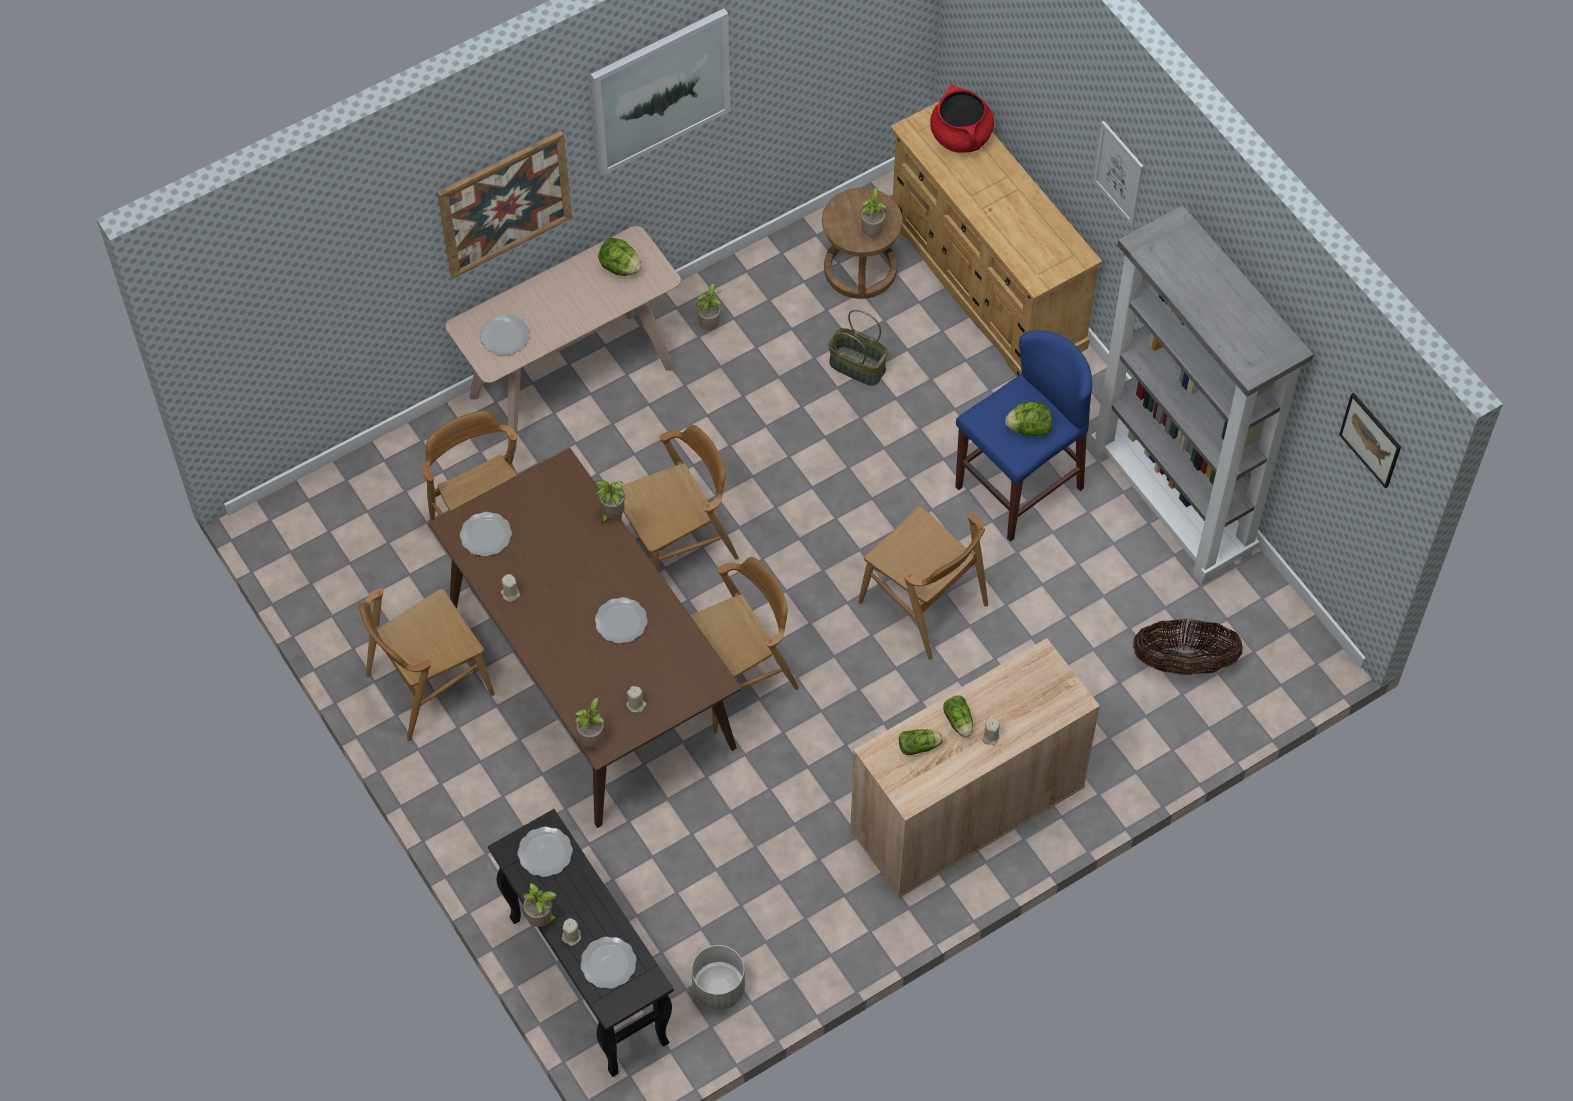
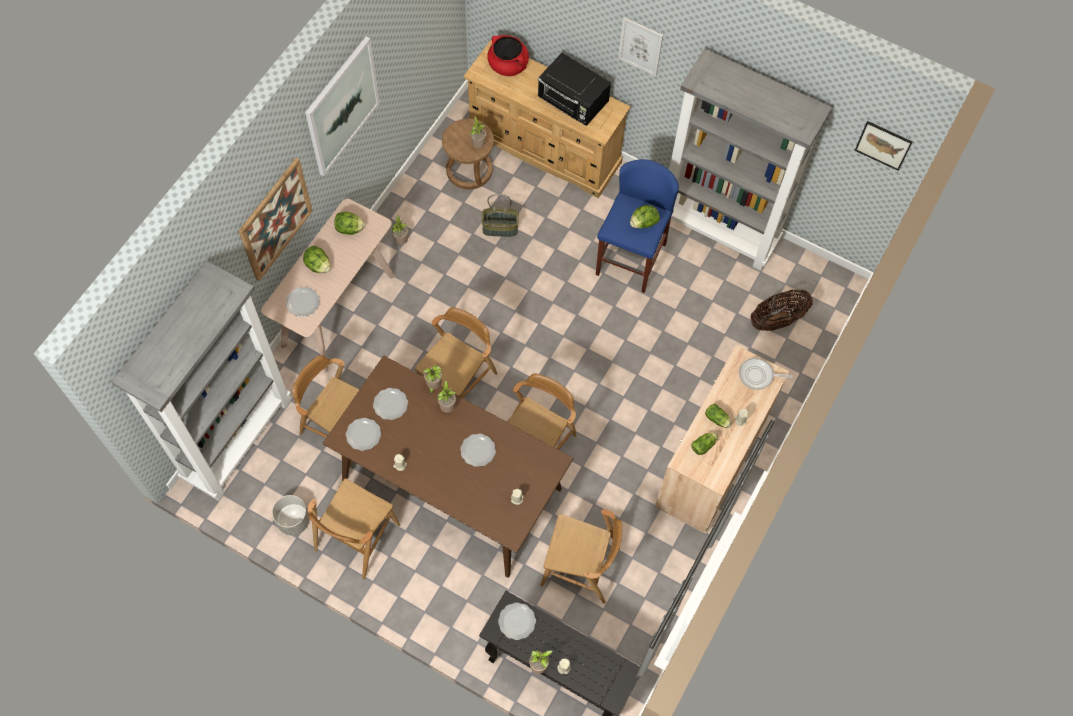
camera: 30 degrees left, 5 degrees up
(348, 490) = (238, 438): none -> grey bookcase
(552, 297) = (318, 266): none -> lettuce
(593, 740) = (504, 534): potted plant -> potted plant (448, 407)
(609, 963) = (596, 672): plate -> plate (390, 404)
(718, 989) = (634, 641): grey planter -> grey planter (293, 521)
(923, 604) = (617, 351): brown chair -> brown chair (580, 567)
(1022, 224) = (573, 103): none -> black microwave
(1051, 691) = (758, 376): none -> frying pan

